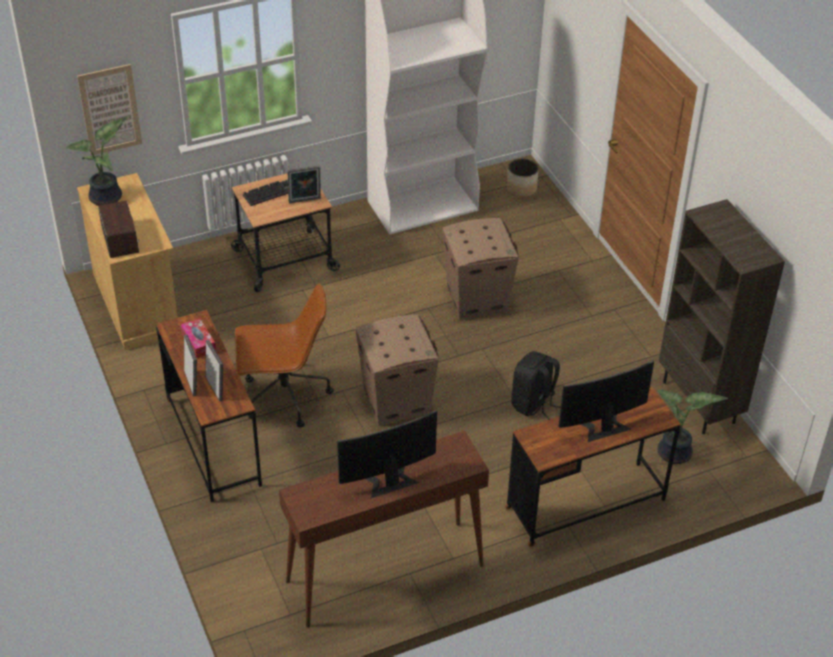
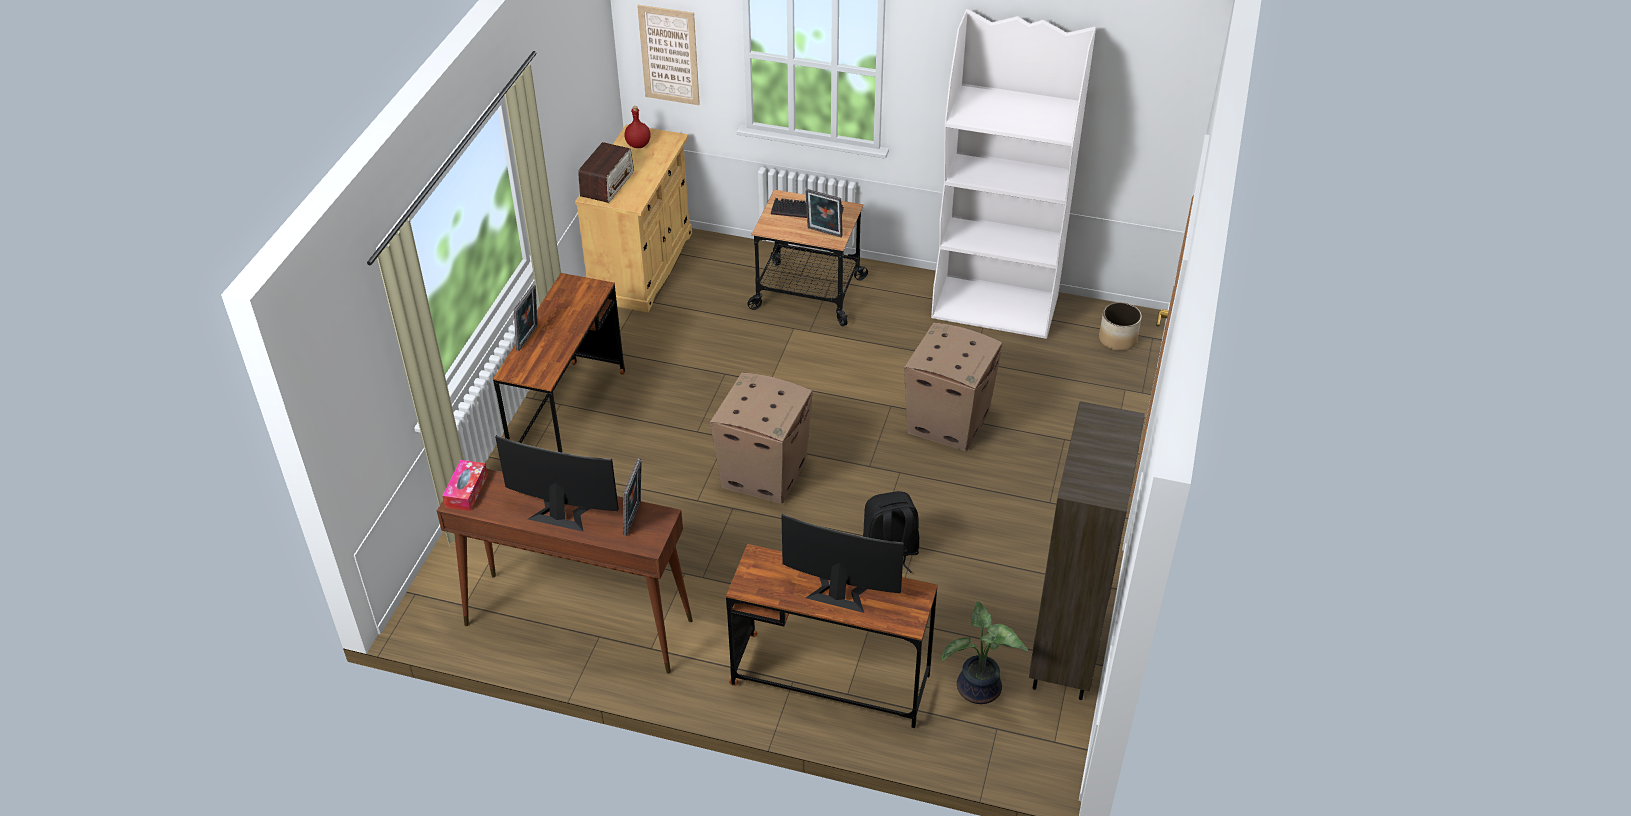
camera: 40 degrees right, 0 degrees up
(108, 198) = (638, 145): potted plant -> red bottle
(198, 343) = (574, 307): tissue box -> tissue box (466, 491)
(216, 388) = (542, 353): picture frame -> picture frame (634, 518)
(284, 397) = (670, 414): brown office chair -> none

